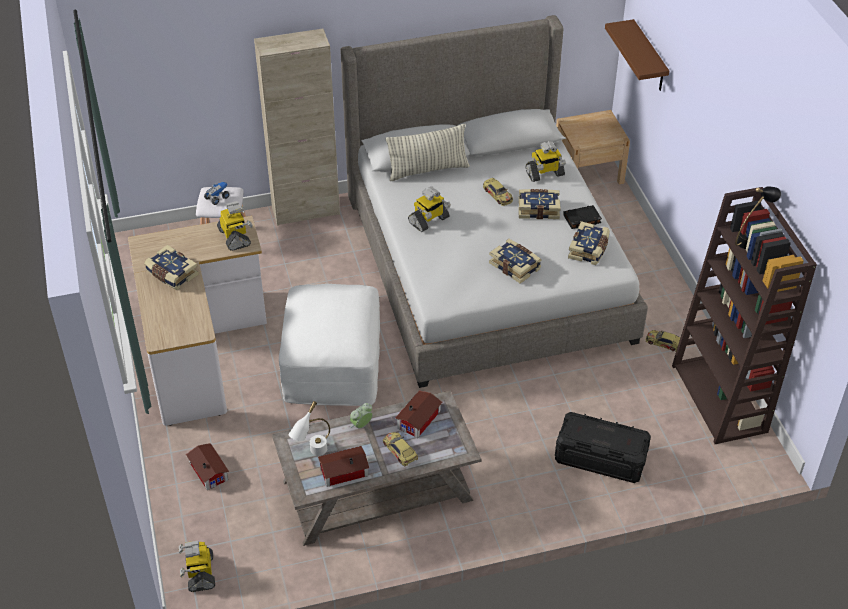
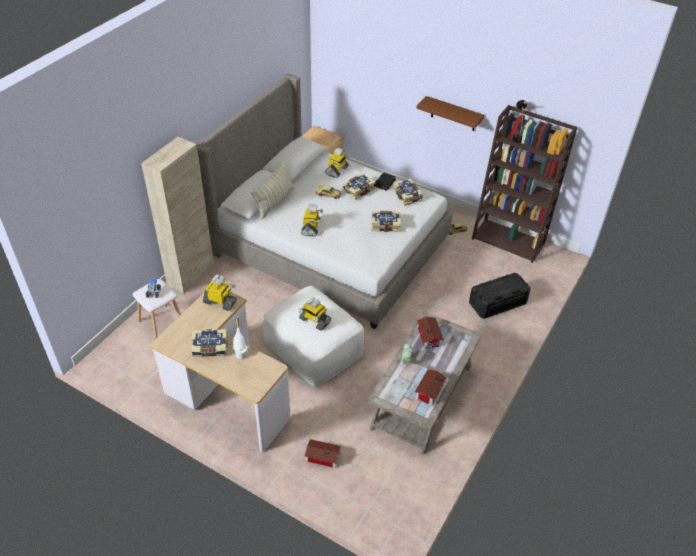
camera: 45 degrees left, 0 degrees up
(200, 573) = (390, 515): toy robot -> toy robot (314, 320)
(313, 454) = (402, 394): white table lamp -> white table lamp (241, 359)
(400, 450) = (441, 359): toy car -> none
(649, 57) = (351, 76): brown shelf -> brown shelf (453, 114)

